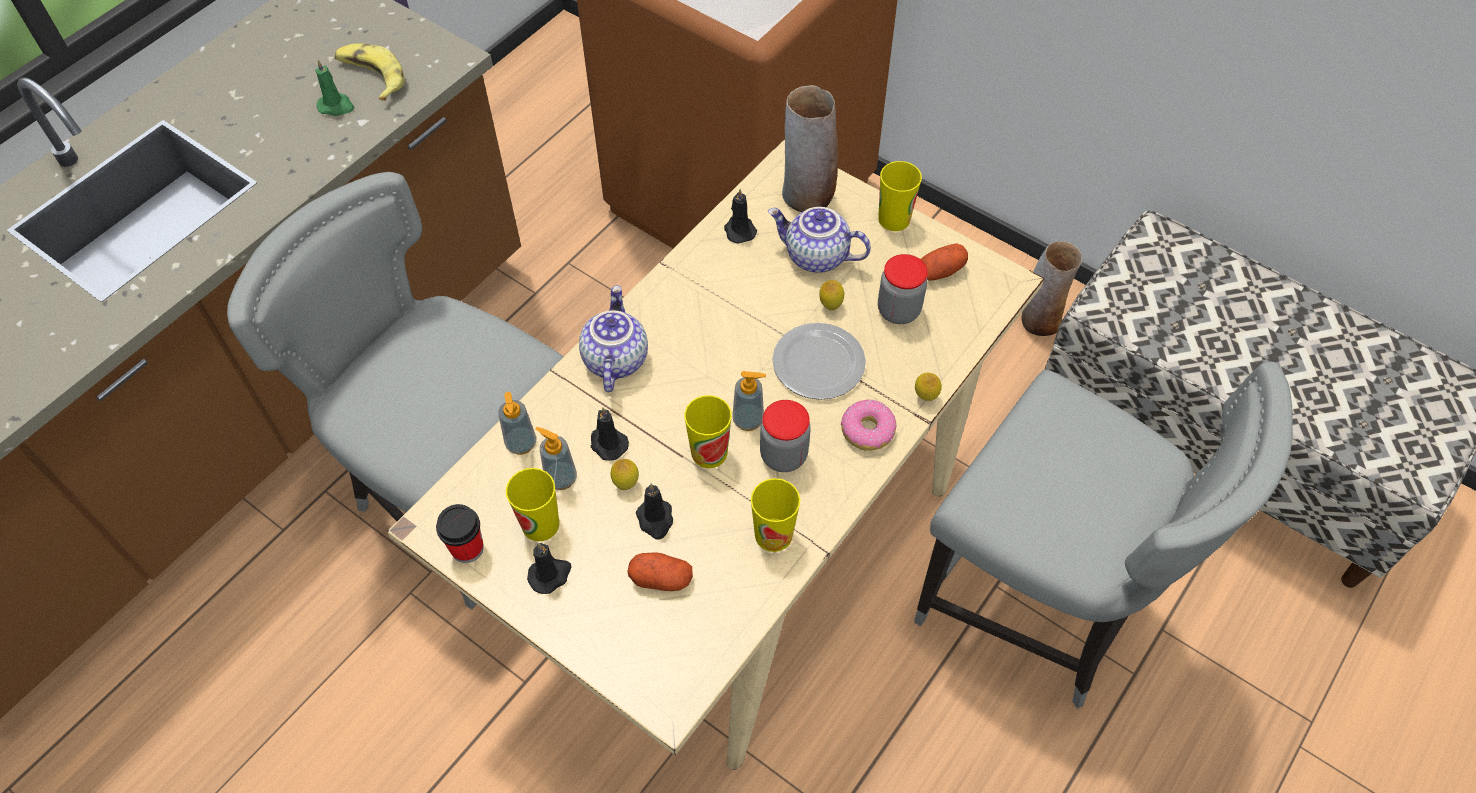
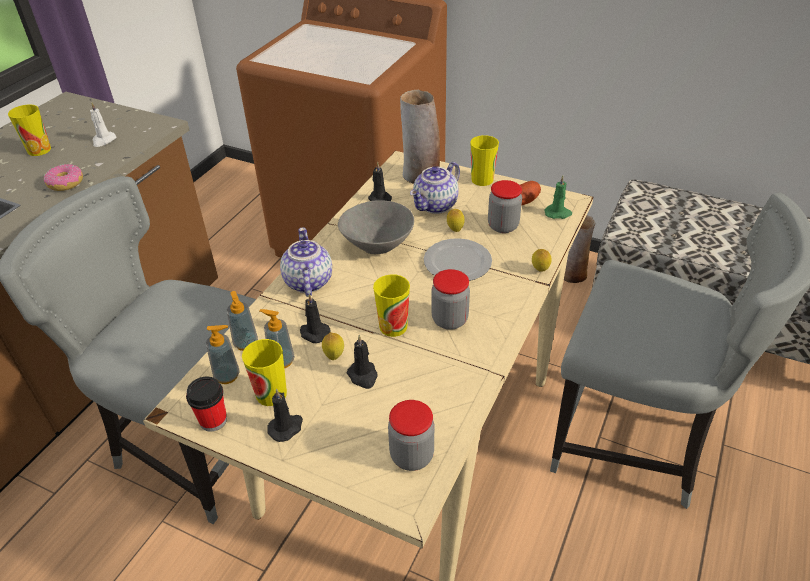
camera: 10 degrees left, 15 degrees down
(336, 106) = (79, 158): green candle -> green candle (558, 213)
(372, 76) = (103, 140): banana -> white candle
(661, 578) = (378, 414): potato -> none
(688, 642) = (412, 456): none -> jar
(718, 314) = (377, 245): none -> grey bowl
(748, 420) = (417, 302): soap dispenser -> soap dispenser (227, 376)
(773, 534) = (458, 371): cup -> cup (39, 150)
(815, 257) = (436, 206): teapot -> teapot turned 60 degrees counterclockwise
(867, 431) = (506, 296): donut -> donut (66, 183)

